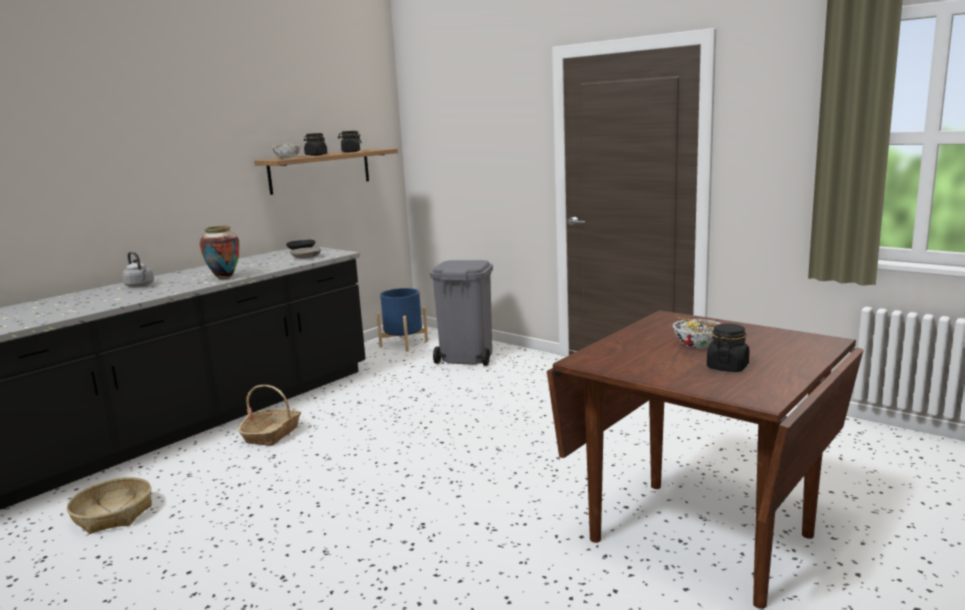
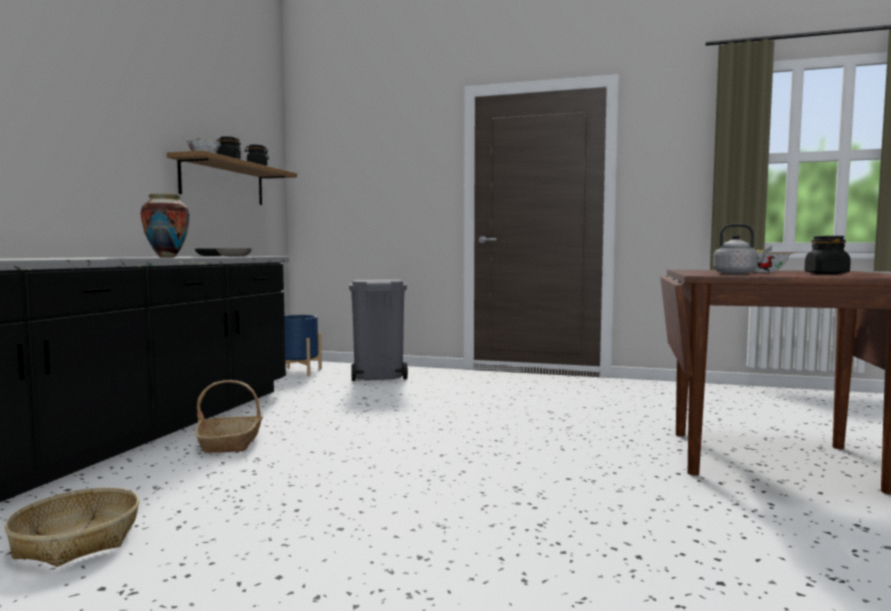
camera: 25 degrees left, 10 degrees down
(140, 286) = (54, 257): grey kettle -> grey kettle (737, 273)

